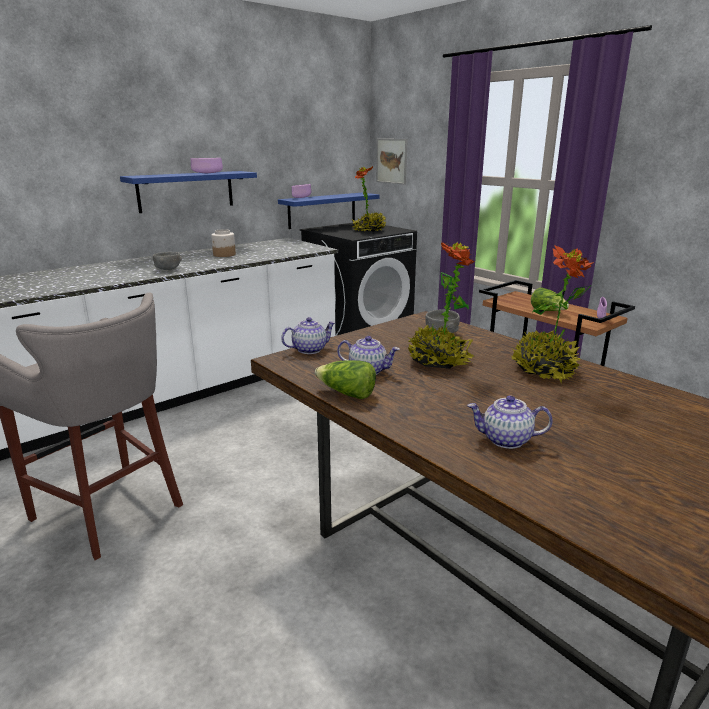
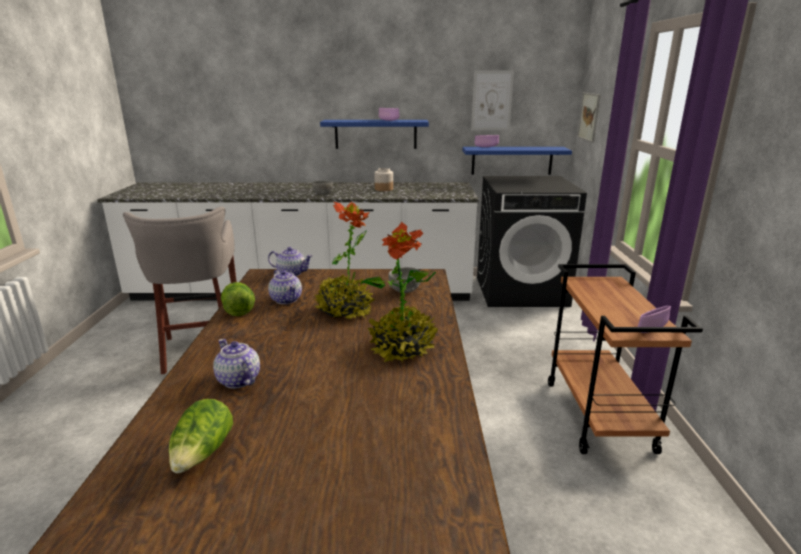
camera: 40 degrees right, 0 degrees up
(300, 148) = (492, 101): none -> picture
(369, 230) = (537, 186): potted plant -> none
(547, 311) = (603, 305): lettuce -> lettuce (203, 454)

